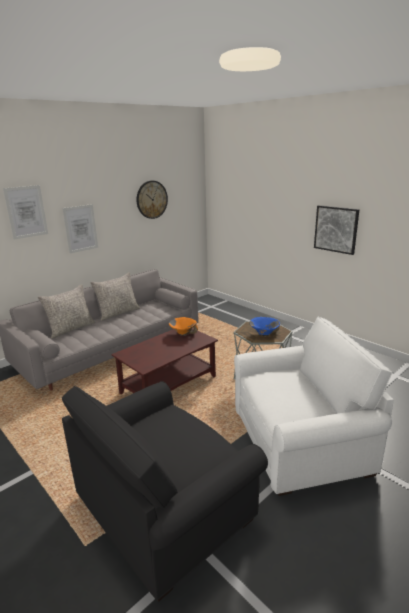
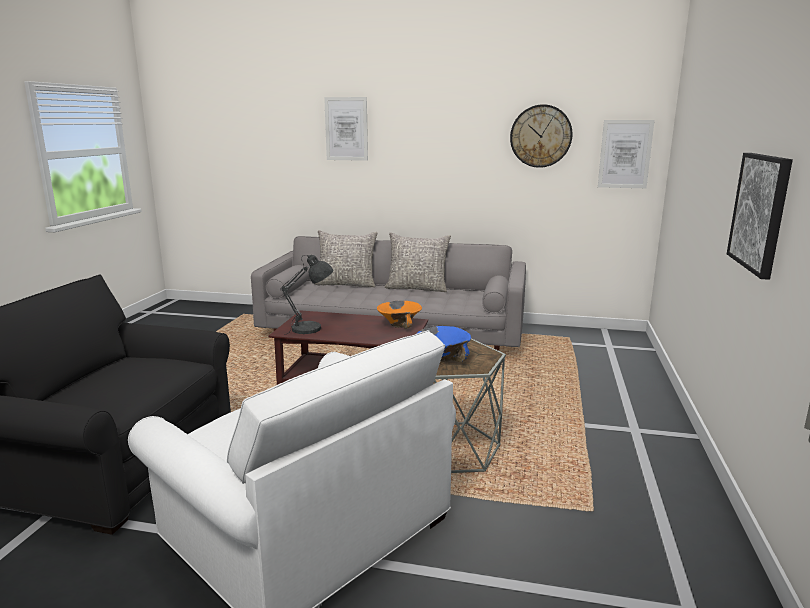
camera: 55 degrees right, 5 degrees down
(80, 228) = (412, 162): picture -> picture (625, 154)
(152, 359) = (310, 329): none -> grey table lamp

